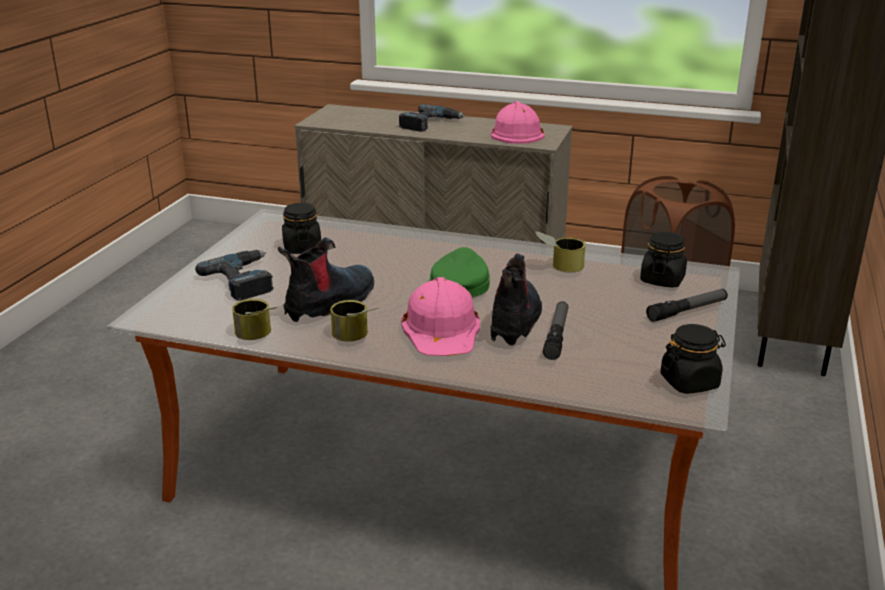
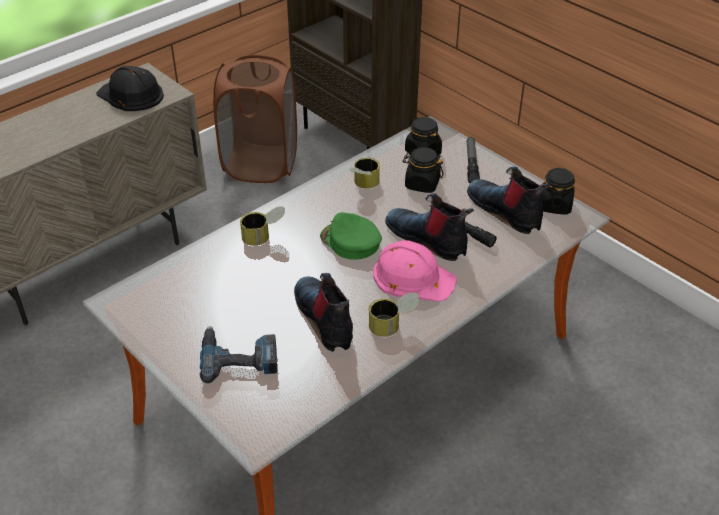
camera: 60 degrees left, 15 degrees up
(257, 336) = (349, 378): can -> can (264, 236)
(302, 248) = (204, 302): black jar -> black jar (422, 184)
(430, 124) = (46, 127): power drill -> none
(516, 133) = (131, 95): pink hard hat -> black hard hat
(628, 353) = (505, 211): none -> boot

